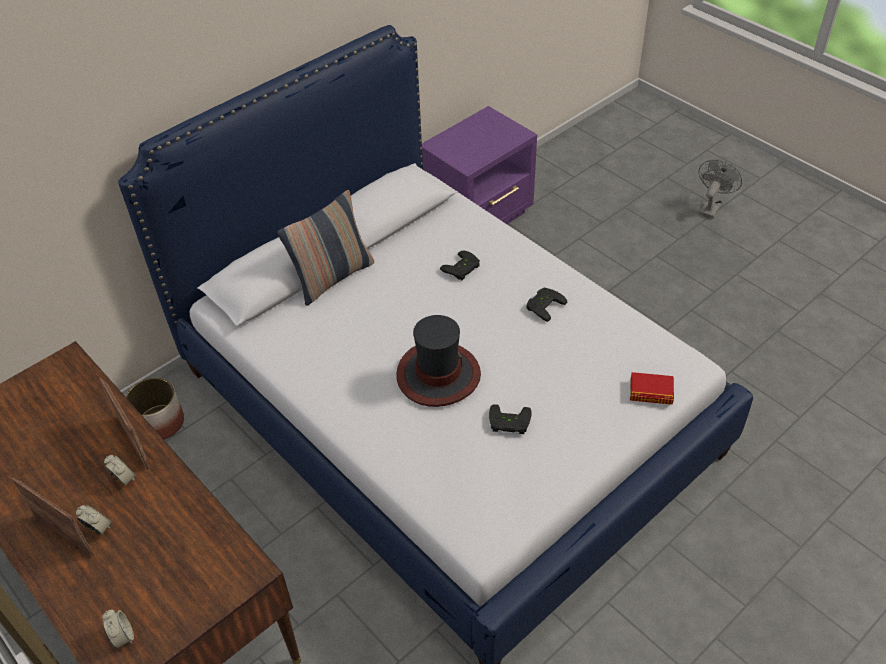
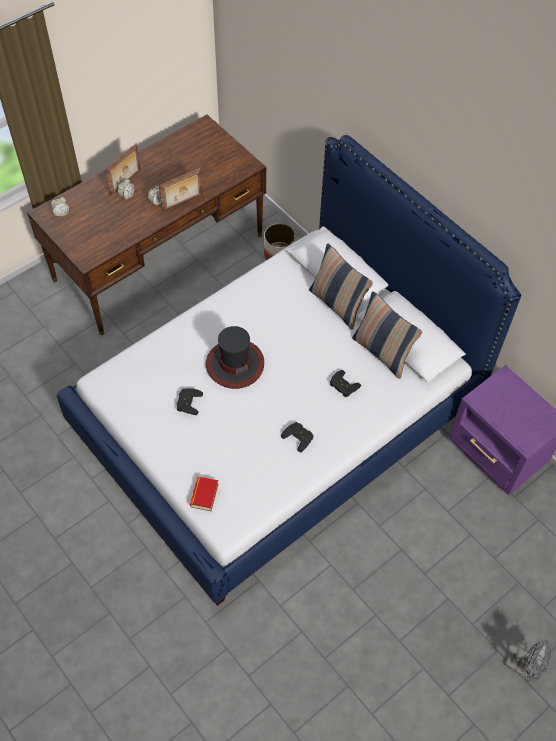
camera: 90 degrees right, 10 degrees up
(409, 236) = (382, 352): none -> pillow

